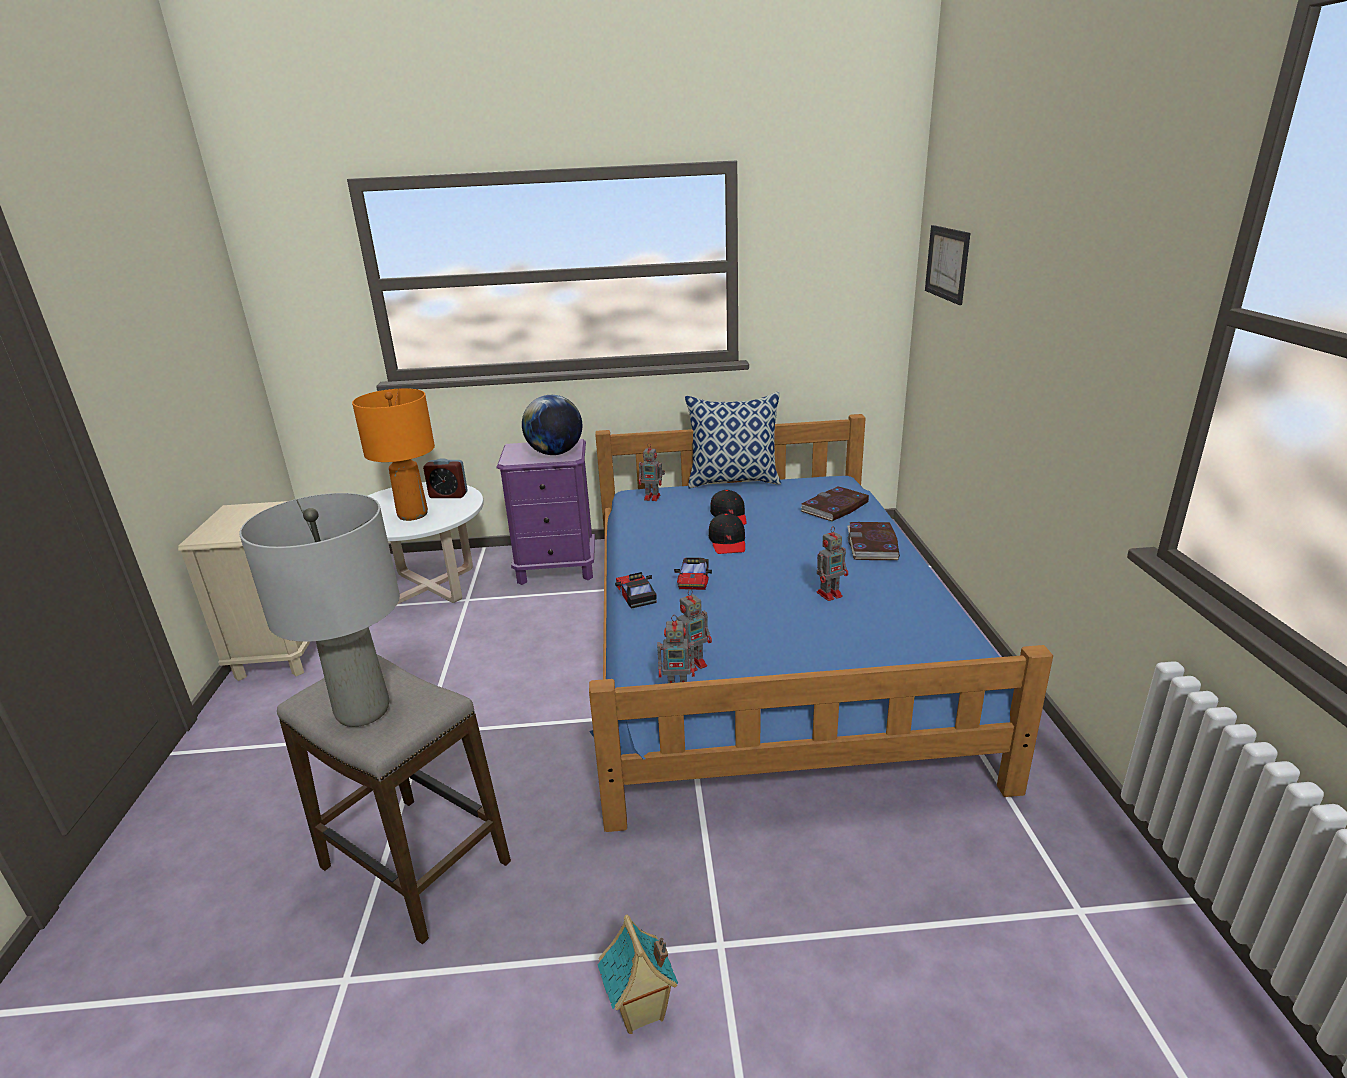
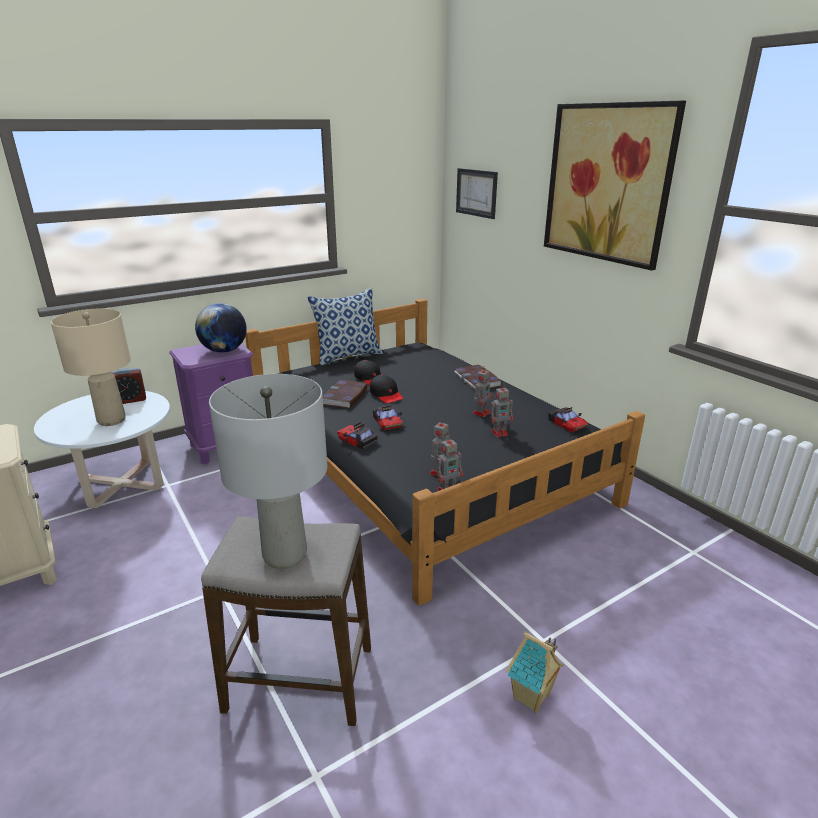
camera: 30 degrees left, 0 degrees up
(412, 515) = (112, 420): orange table lamp -> beige table lamp
(653, 497) = (302, 375): toy robot -> toy robot (500, 433)
(765, 644) = (422, 461): blue bed -> black bed
(835, 507) = (433, 362): book -> book (345, 396)
(944, 640) = (567, 424): none -> toy car
(1086, 258) = (607, 183): none -> picture

